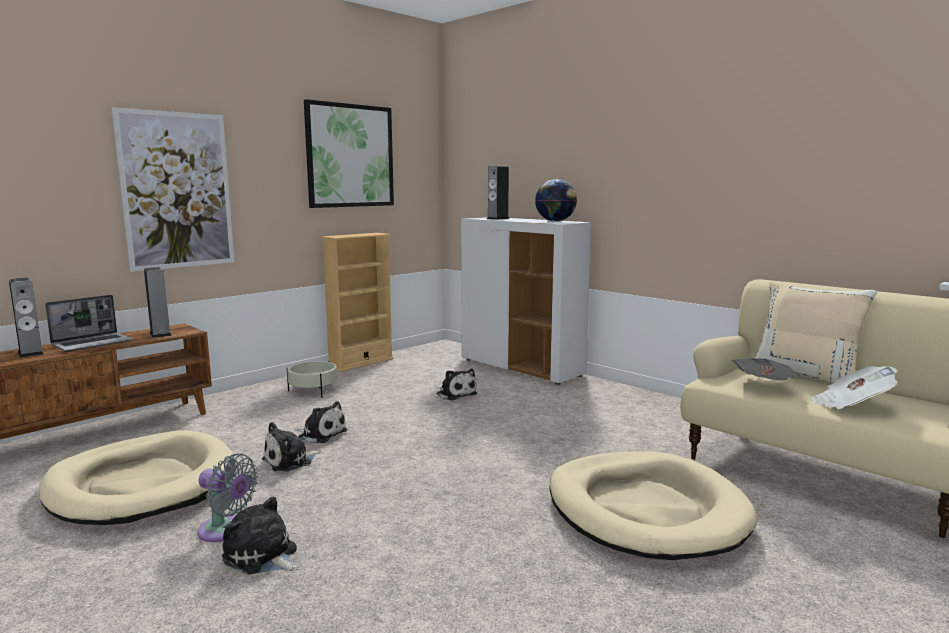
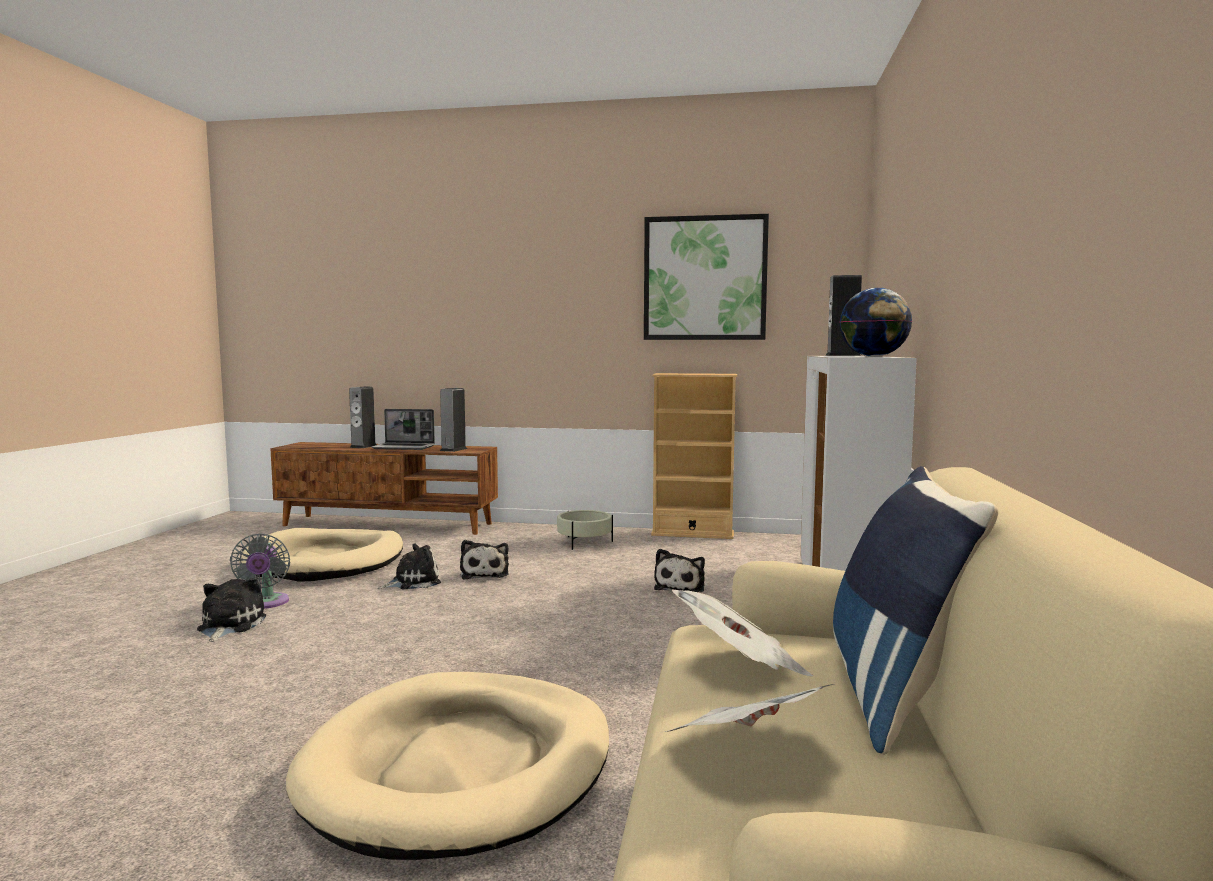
camera: 55 degrees right, 5 degrees down
(177, 191) = (504, 319): picture -> none
(290, 461) = (413, 582): plush toy -> plush toy turned 135 degrees clockwise
(806, 376) = (898, 695): beige pillow -> blue pillow

